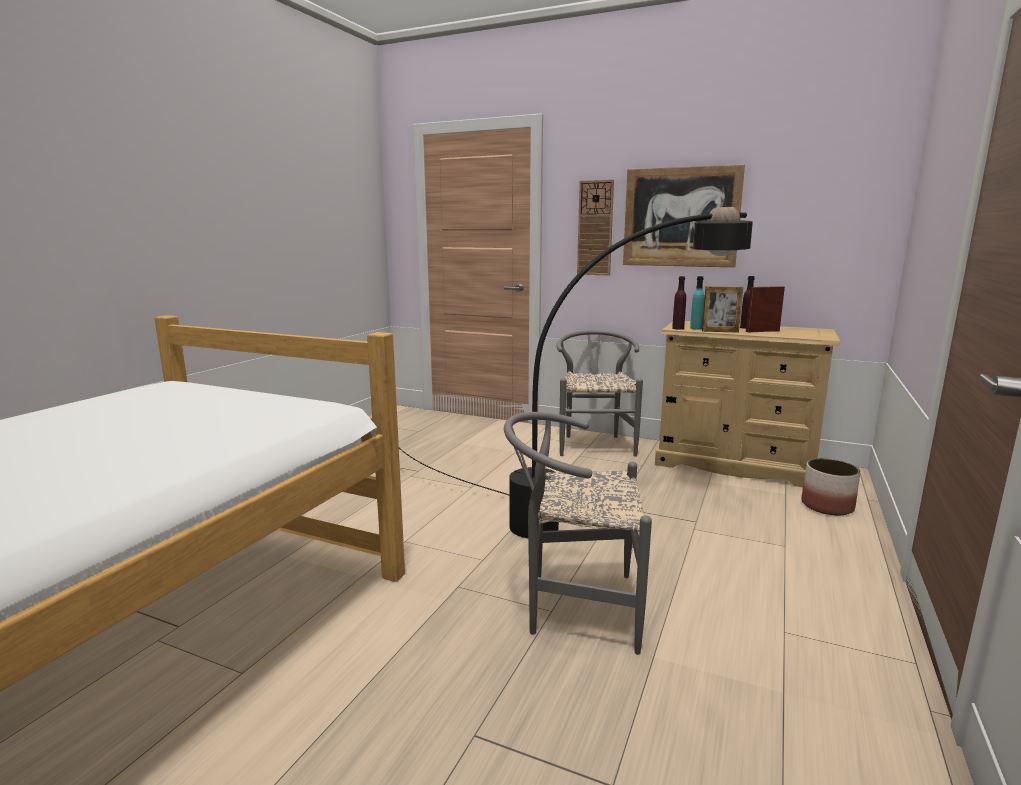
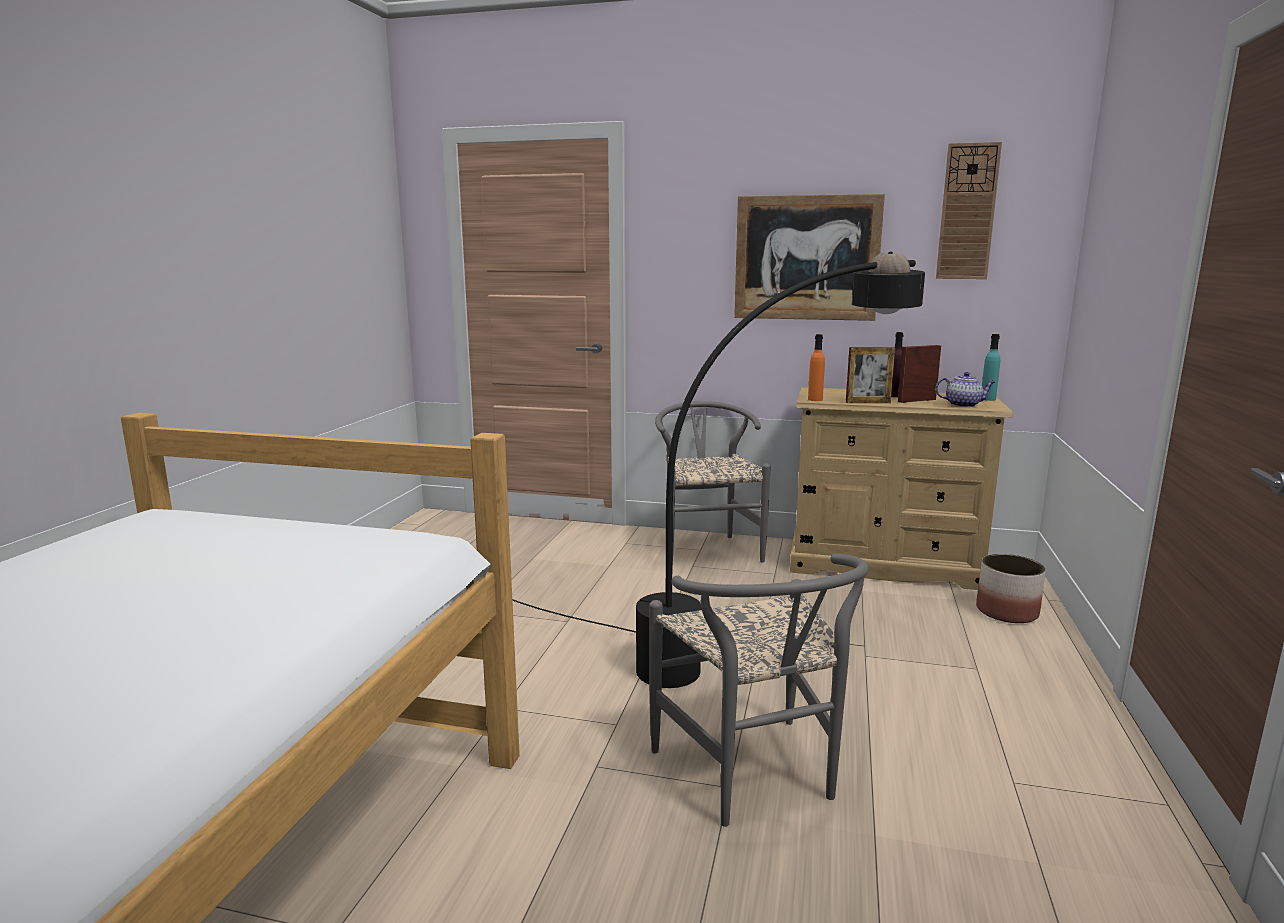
camera: 10 degrees left, 0 degrees up
(573, 607) = (754, 778): grey chair -> grey chair turned 105 degrees counterclockwise
(595, 228) = (697, 271): wall clock -> wall clock (967, 212)
(678, 328) = (815, 399): purple bottle -> orange bottle
(696, 328) = (836, 399): turquoise bottle -> turquoise bottle (988, 399)
(800, 335) = (963, 405): none -> teapot

